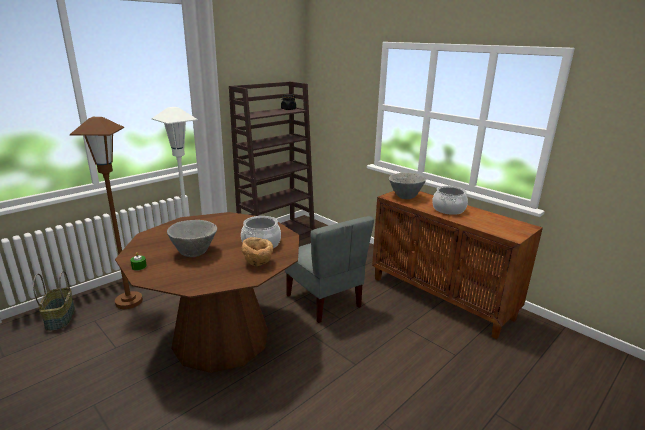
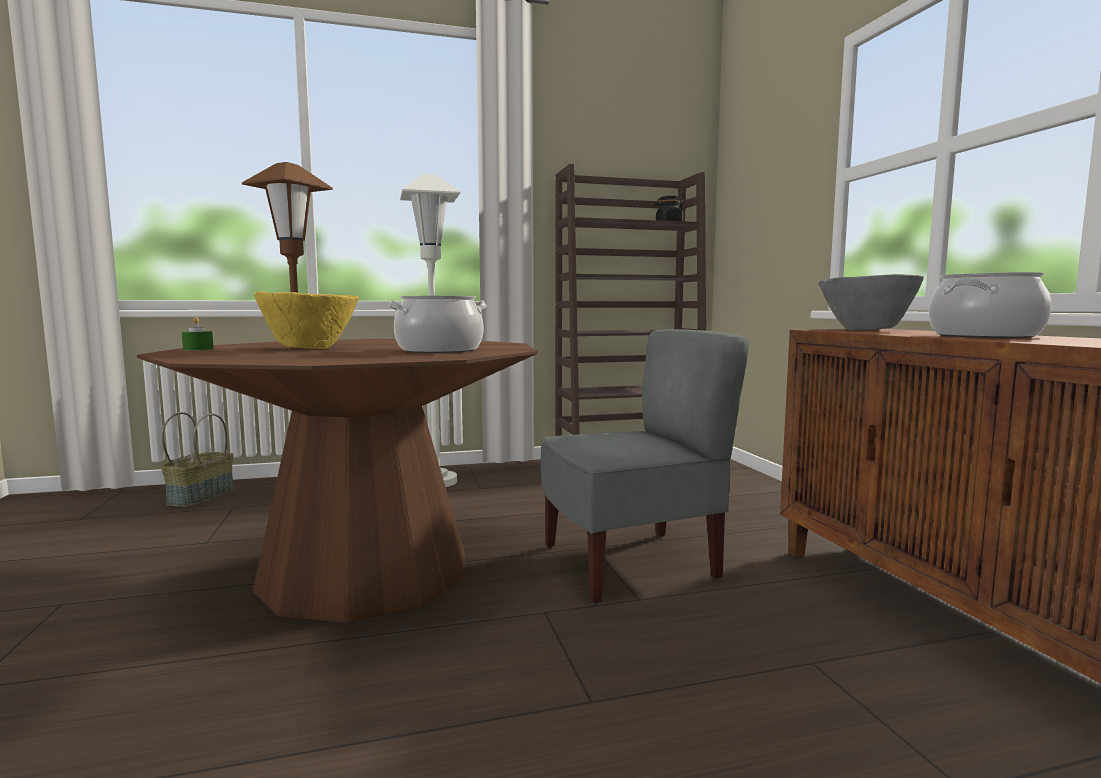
camera: 30 degrees right, 15 degrees down
(195, 253) = (310, 348): grey bowl -> yellow bowl
(258, 263) = (379, 357): brown bowl -> none
(324, 301) = (631, 563): grey chair -> grey chair turned 105 degrees counterclockwise

